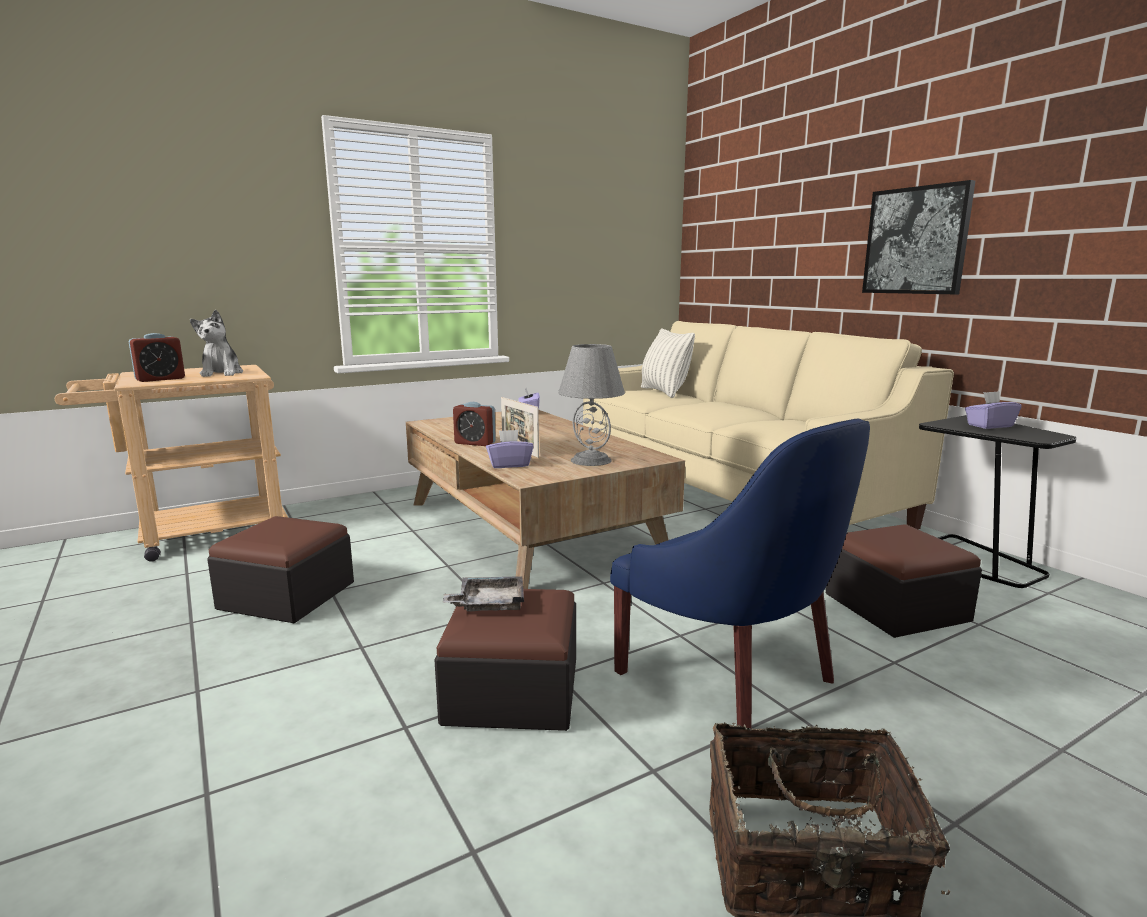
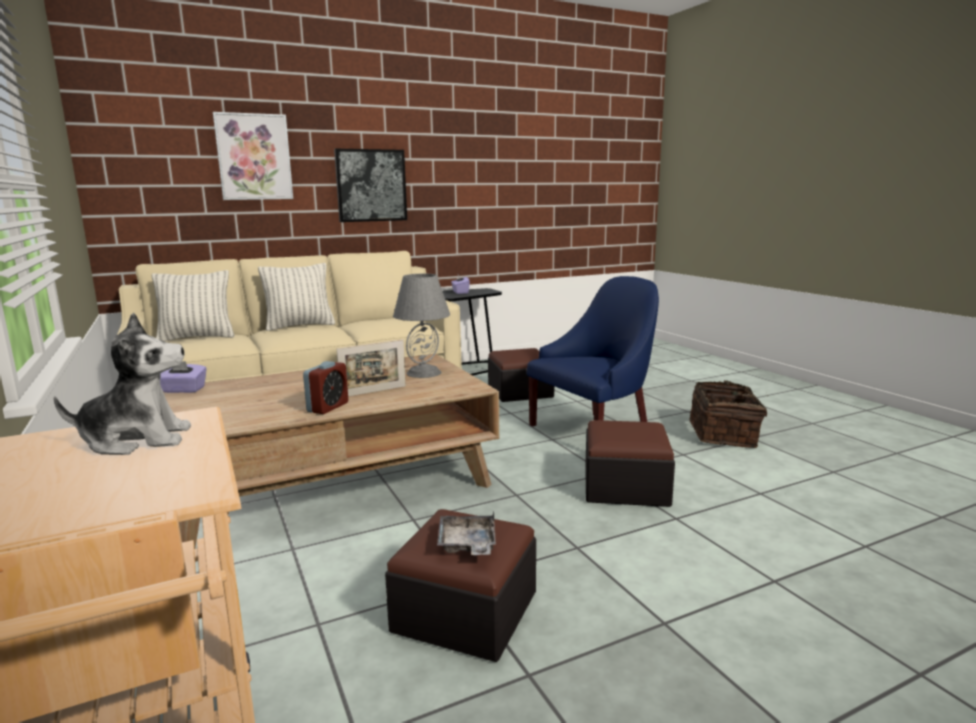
camera: 85 degrees left, 0 degrees up
(160, 379) = (169, 475): alarm clock -> none
(488, 604) = (623, 436): grey tray -> grey tray (467, 545)
(509, 464) = (425, 394): purple tissue box -> none
(735, 406) = (300, 326): none -> pillow
(794, 213) = (254, 157): none -> picture

